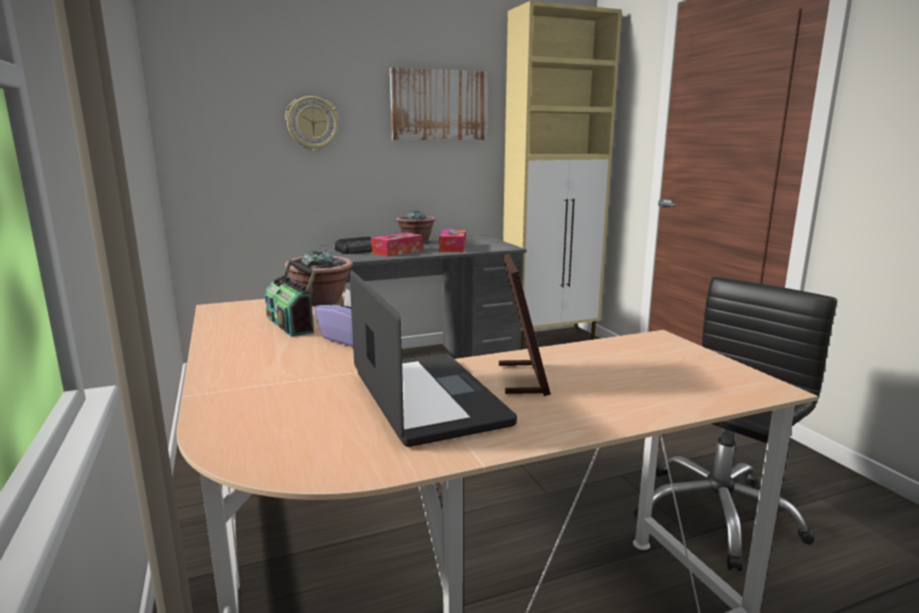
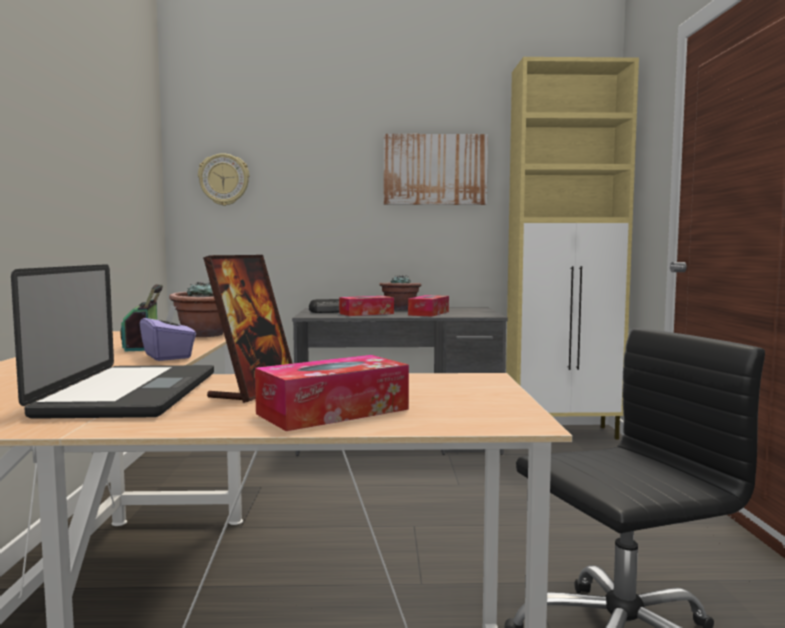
camera: 20 degrees right, 10 degrees down
(312, 124) = (305, 189): wall clock -> wall clock (224, 179)
(631, 396) = (333, 411): none -> tissue box

